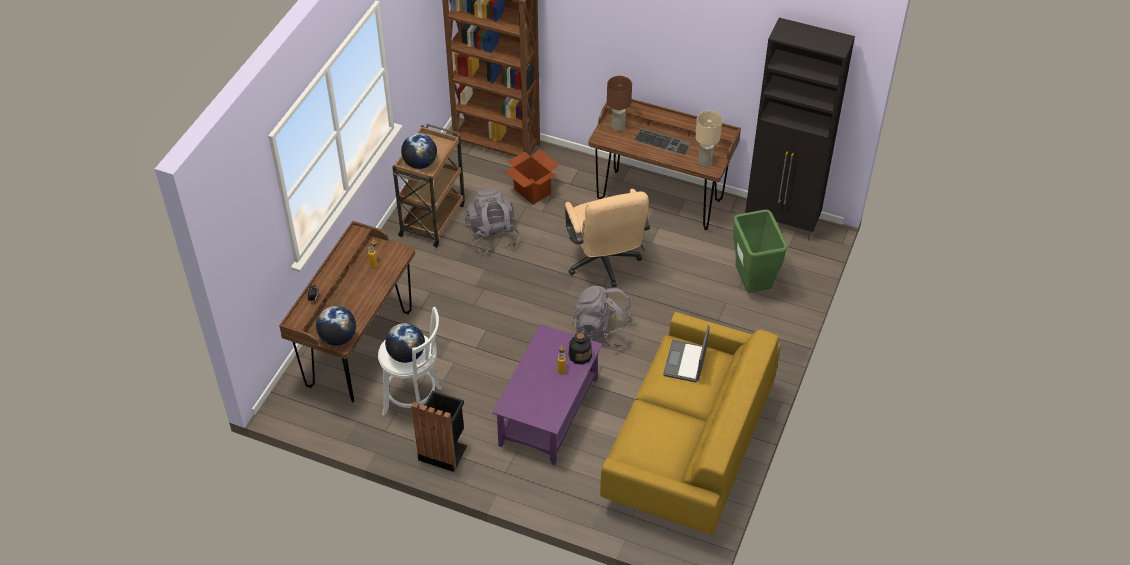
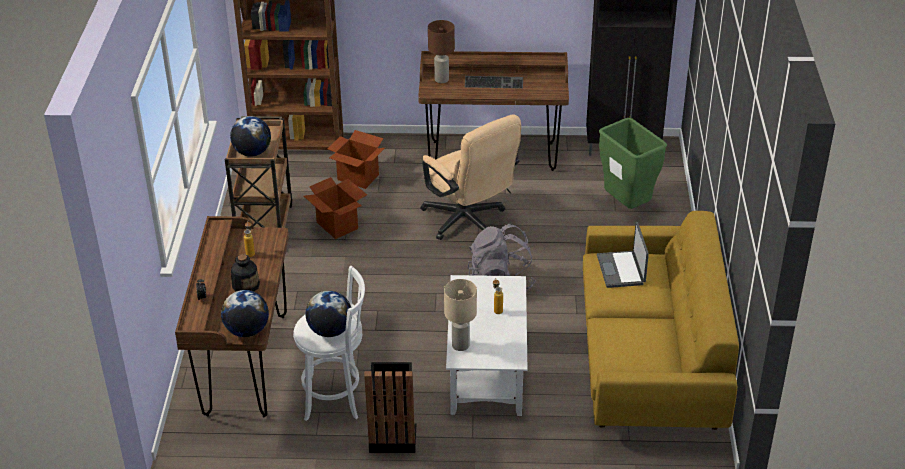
camera: 20 degrees left, 10 degrees down
(492, 236) = (337, 225): grey backpack -> cardboard box
(549, 413) = (487, 369): purple coffee table -> white coffee table
(580, 355) = (509, 292): bottle -> bottle (246, 285)
(705, 162) = (547, 89): beige table lamp -> beige table lamp (461, 345)

